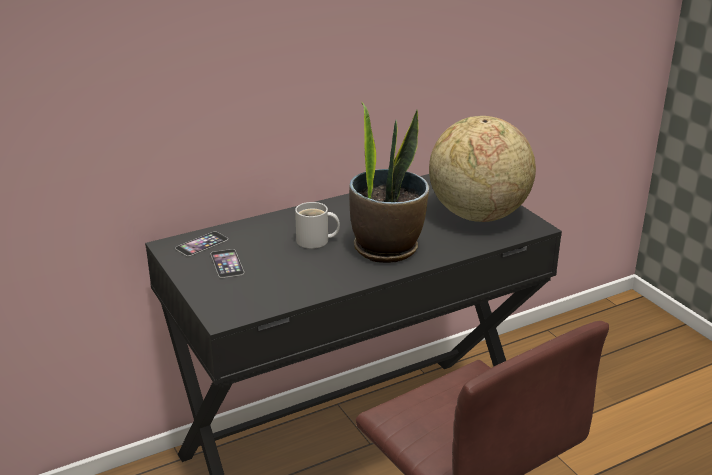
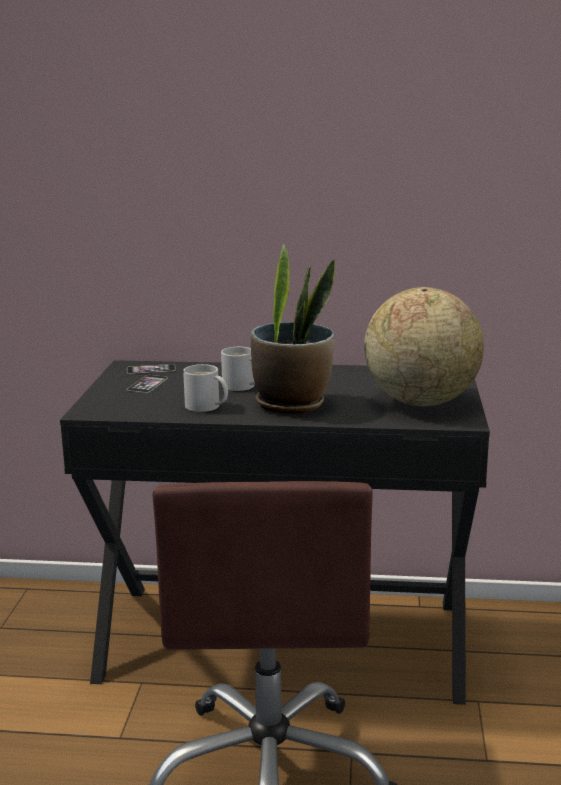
camera: 35 degrees right, 10 degrees down
(321, 275) = (204, 407): none -> white mug

